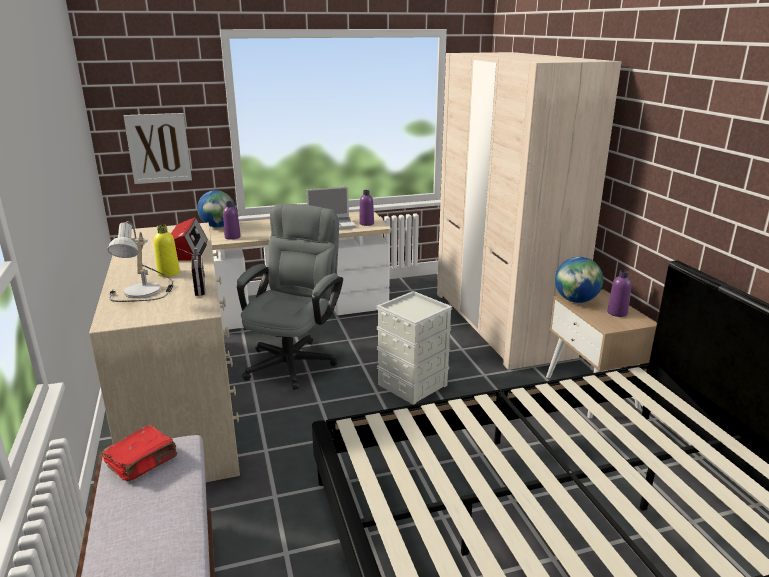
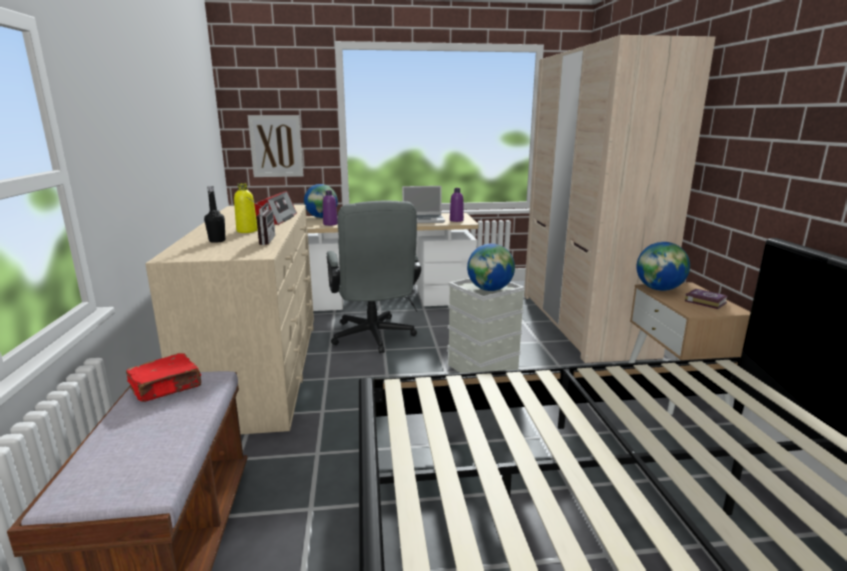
camera: 10 degrees right, 5 degrees down
(145, 292) = (217, 241): table lamp -> black bottle
(294, 359) = (374, 338): grey office chair -> grey office chair turned 135 degrees clockwise
(418, 311) = (490, 289): none -> globe
(617, 313) = (704, 301): purple bottle -> book

